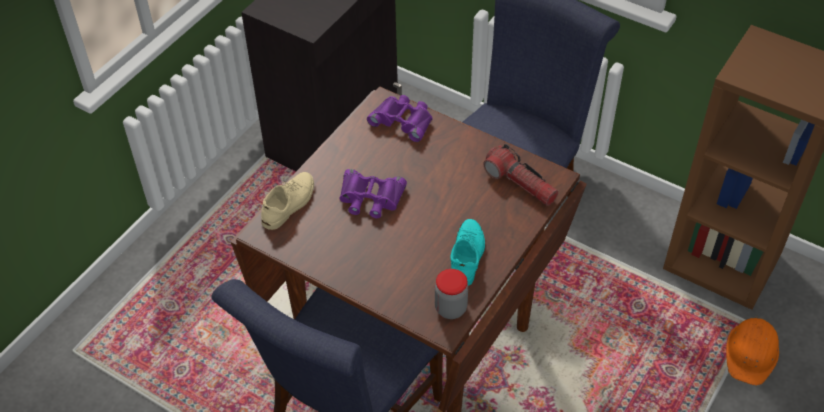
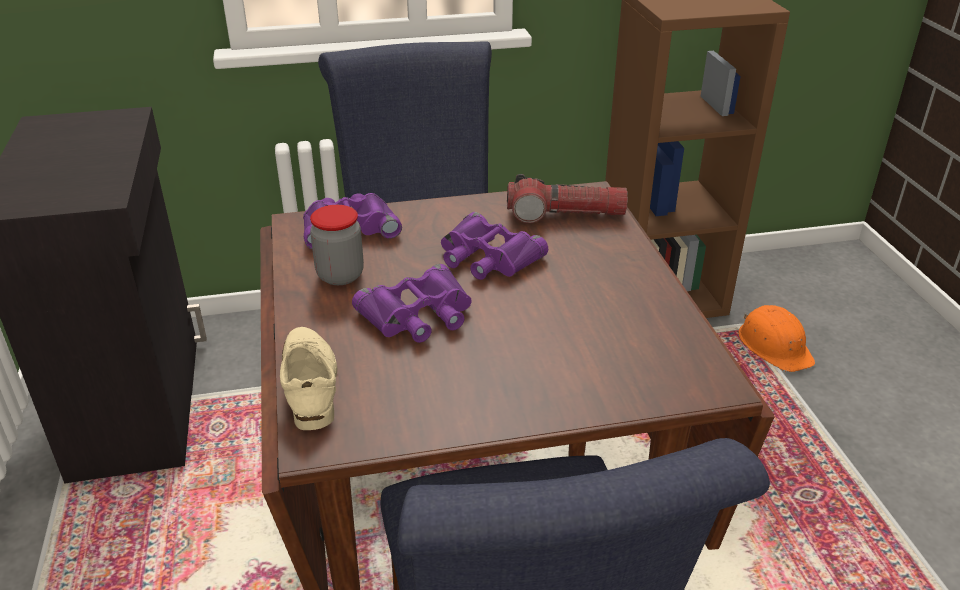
camera: 45 degrees left, 15 degrees down
(443, 185) = (487, 257): none -> purple binoculars
(450, 308) = (686, 360): jar -> jar (340, 275)
(467, 255) = (617, 301): turquoise shoe -> none

